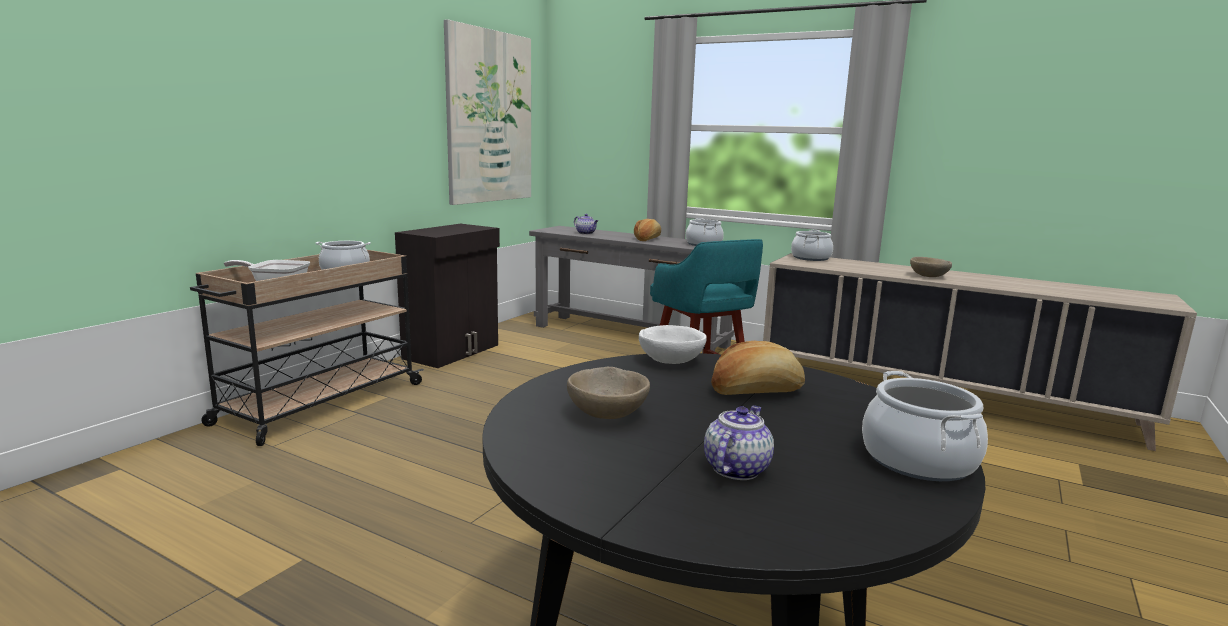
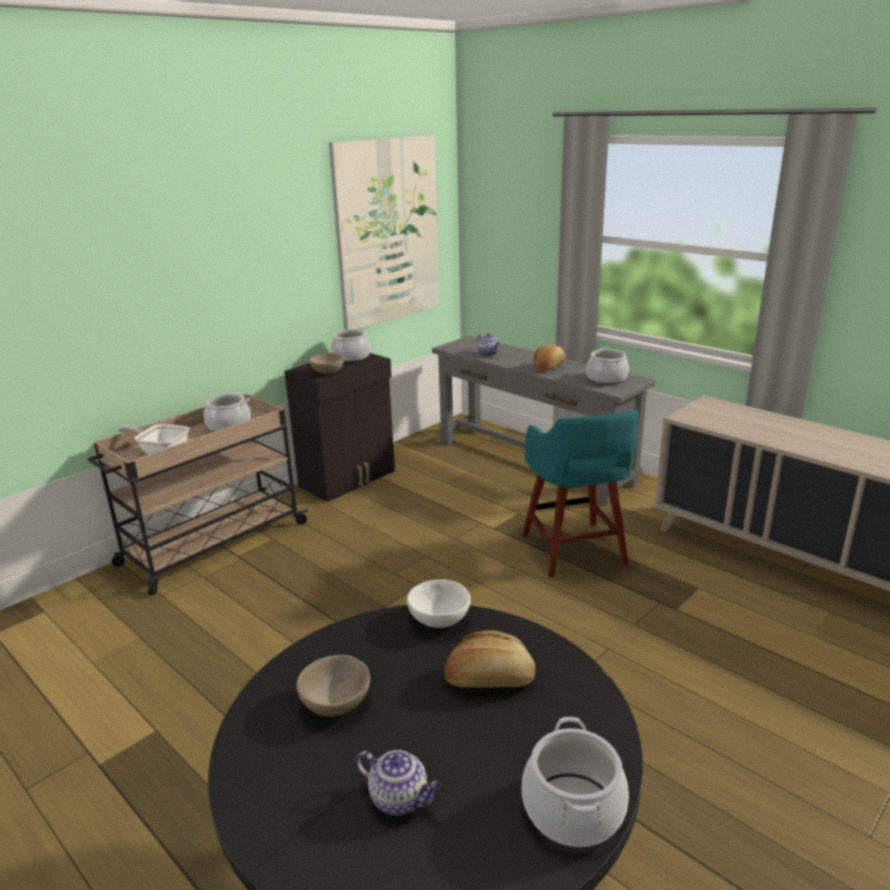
camera: 15 degrees right, 10 degrees up
(736, 468) = (400, 799): teapot -> teapot turned 75 degrees clockwise
(810, 258) = (719, 407): cooking pot -> cooking pot (351, 357)
(928, 276) = (839, 453): beige bowl -> beige bowl (327, 372)

